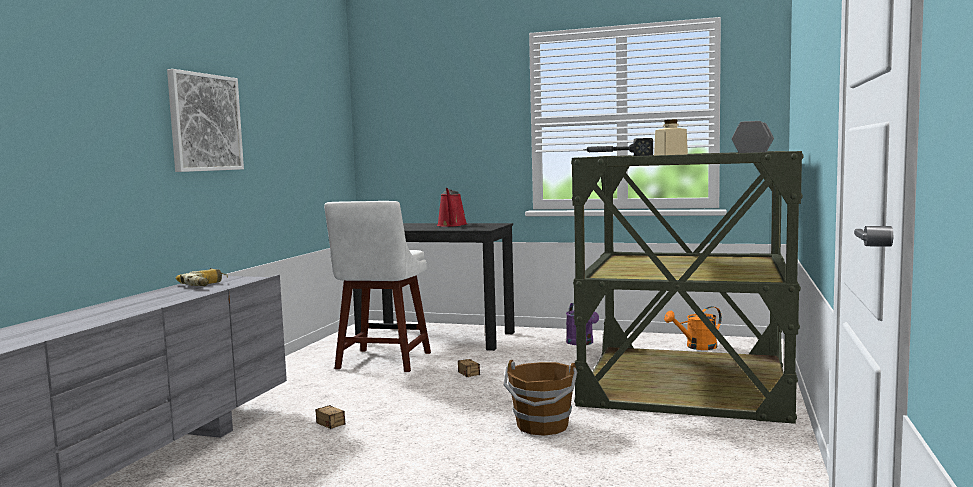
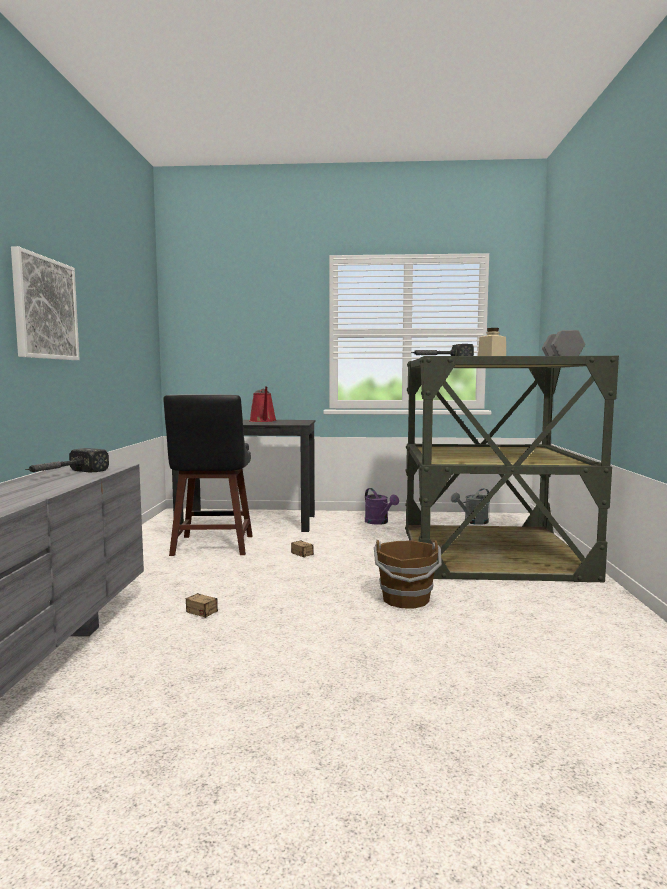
camera: 15 degrees left, 0 degrees up
(205, 284) = (64, 474): power drill -> hammer
(381, 362) = (211, 547): white chair -> black chair
(696, 347) = (473, 522): orange watering can -> grey watering can

